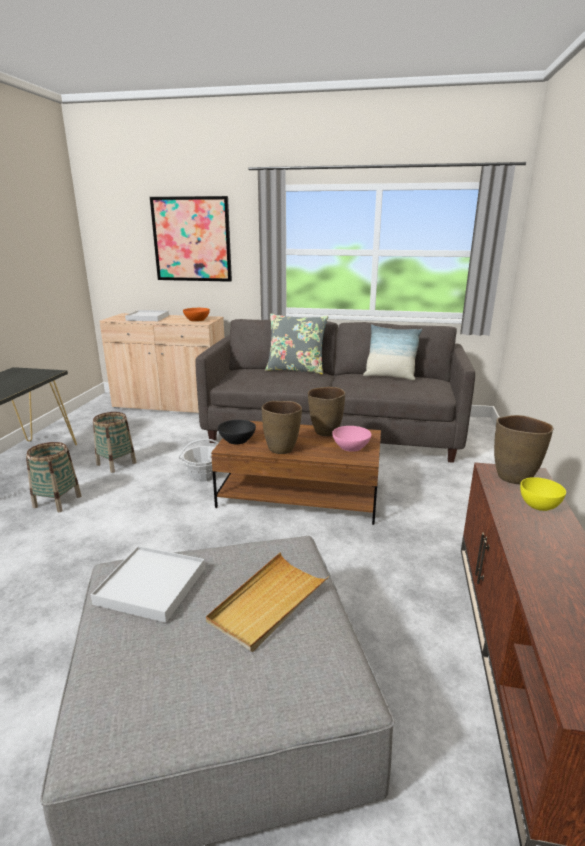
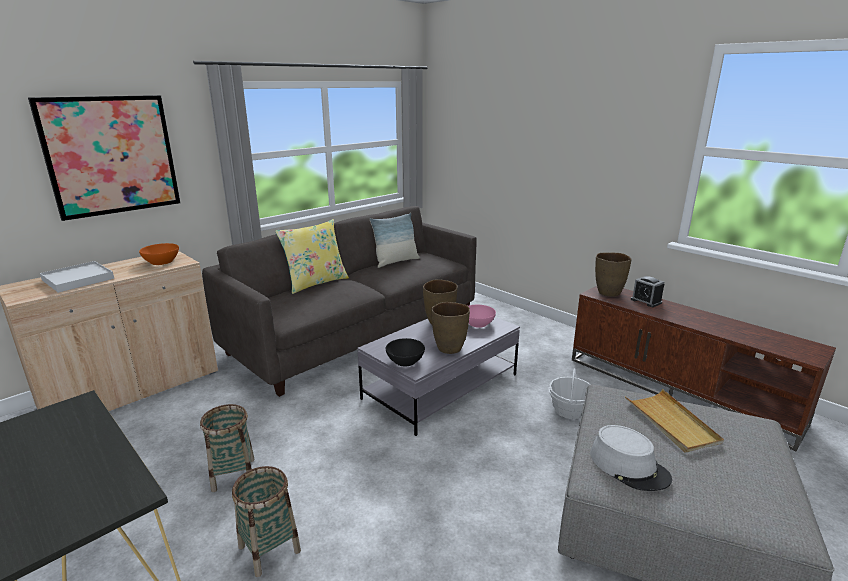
camera: 55 degrees left, 0 degrees up
(151, 585) = (629, 466): white tray -> grey hat
(204, 475) = (345, 422): basket -> basket (569, 410)
(296, 370) = (315, 282): grey pillow -> yellow pillow
(300, 494) = (441, 386): brown coffee table -> grey coffee table
(539, 506) = (646, 301): yellow bowl -> alarm clock

